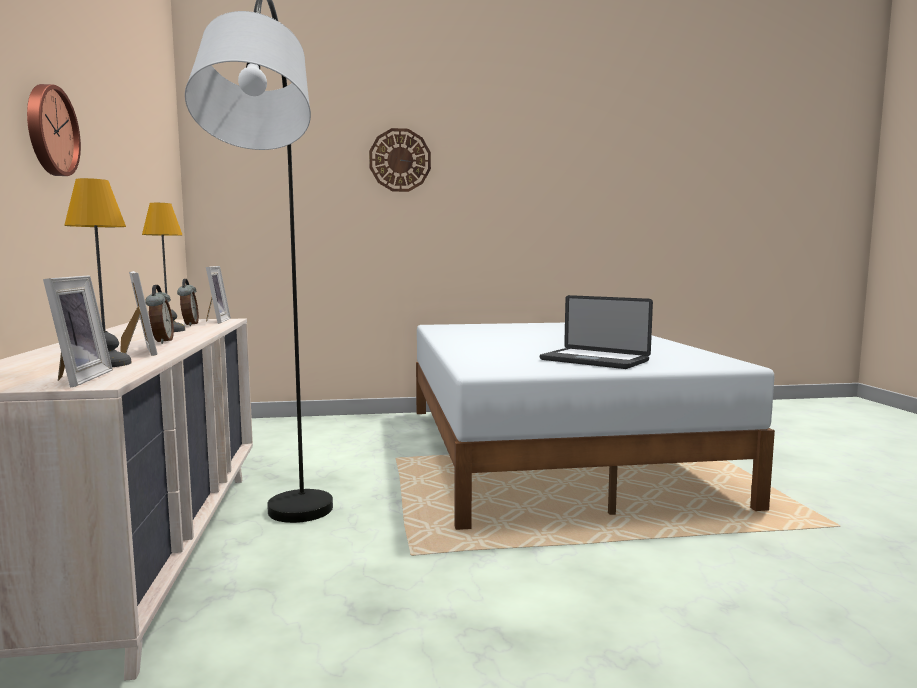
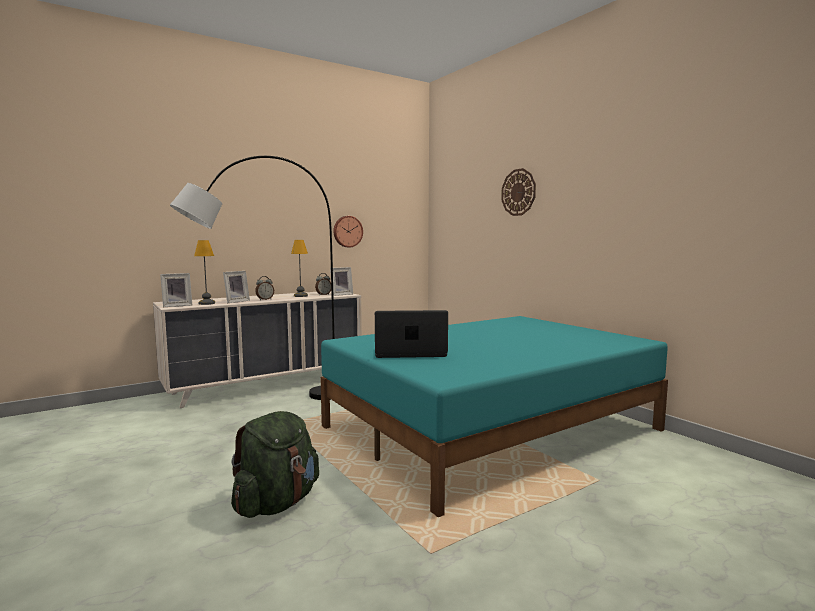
camera: 65 degrees right, 0 degrees up
(49, 130) = (273, 213): wall clock -> wall clock (347, 231)
(552, 450) = (491, 428): white bed -> turquoise bed
(594, 360) = (410, 353): laptop -> laptop turned 75 degrees clockwise
(727, 592) = (277, 503): none -> green backpack

